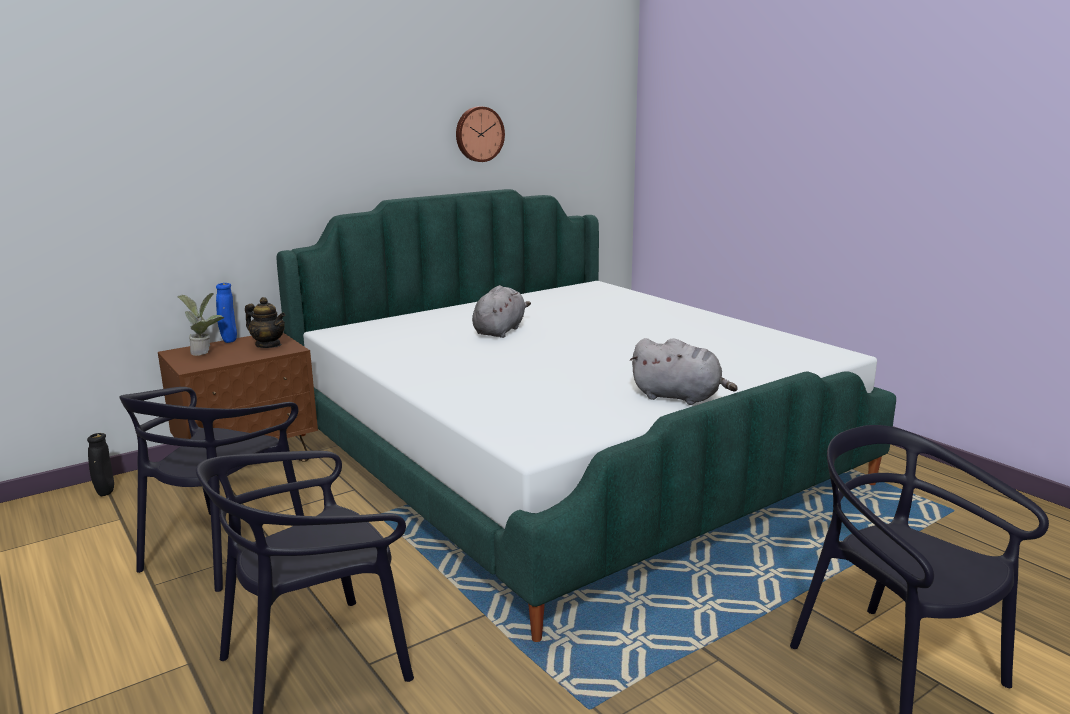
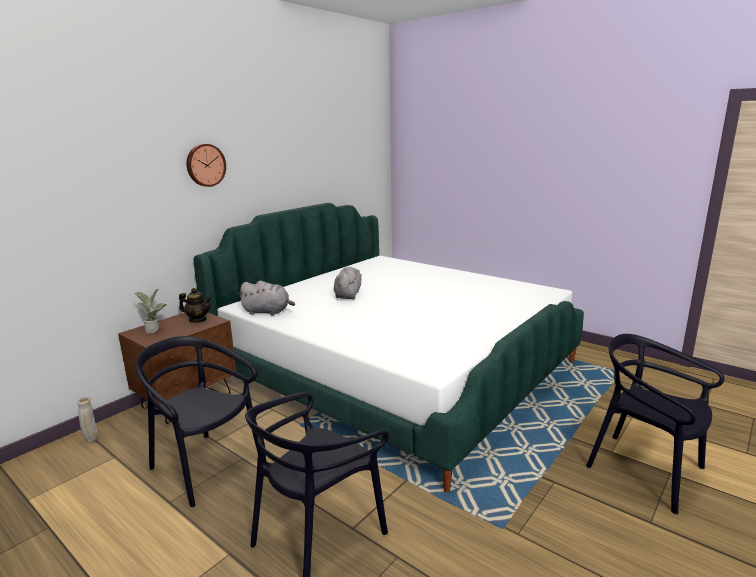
camera: 15 degrees left, 0 degrees up
(105, 493) = (91, 440): black vase -> beige vase
(222, 548) = (205, 466): black chair -> black chair turned 120 degrees clockwise
(229, 341) = (166, 320): blue vase -> none
(478, 134) = (308, 169): wall clock -> wall clock (205, 165)
(679, 397) = (489, 327): grey plush toy -> grey plush toy (268, 312)

